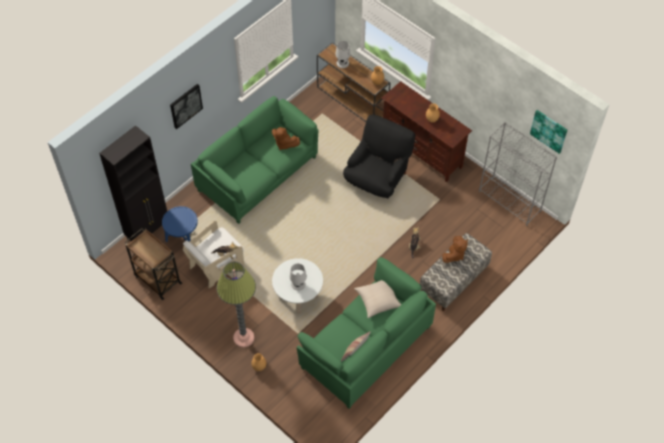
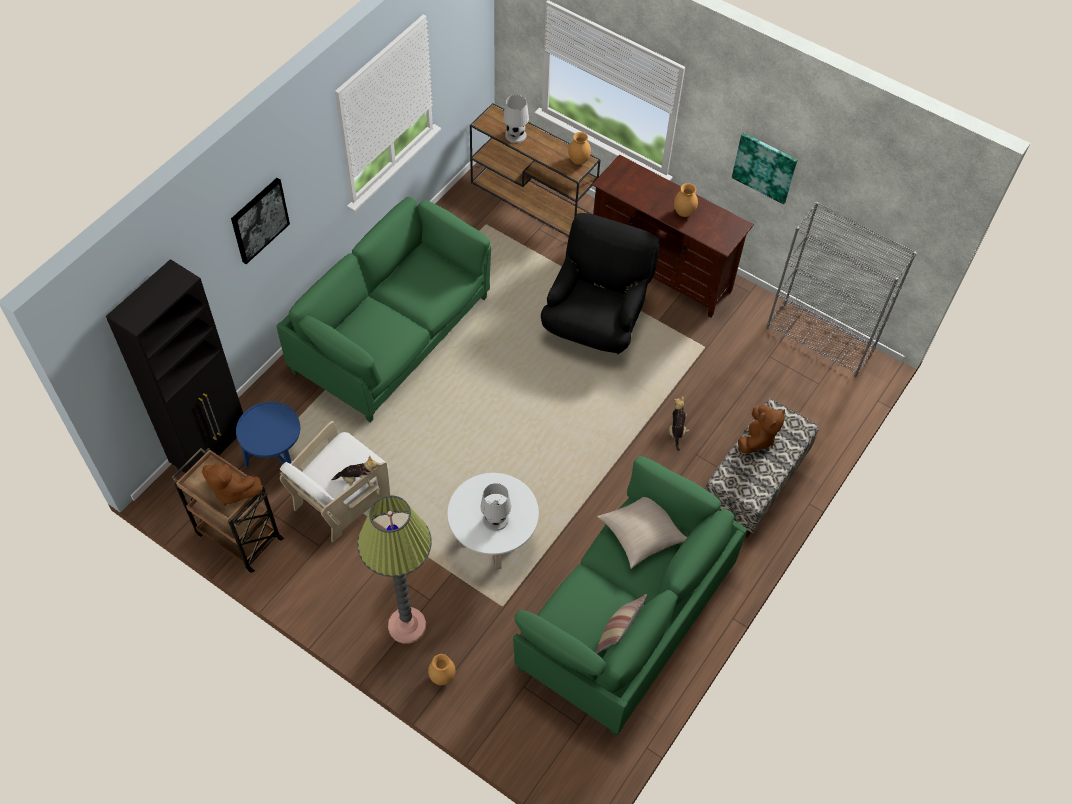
camera: 10 degrees left, 0 degrees up
(284, 144) = (435, 277): brown plush toy -> brown plush toy (232, 491)
(549, 131) = (903, 207): picture -> picture (764, 167)

